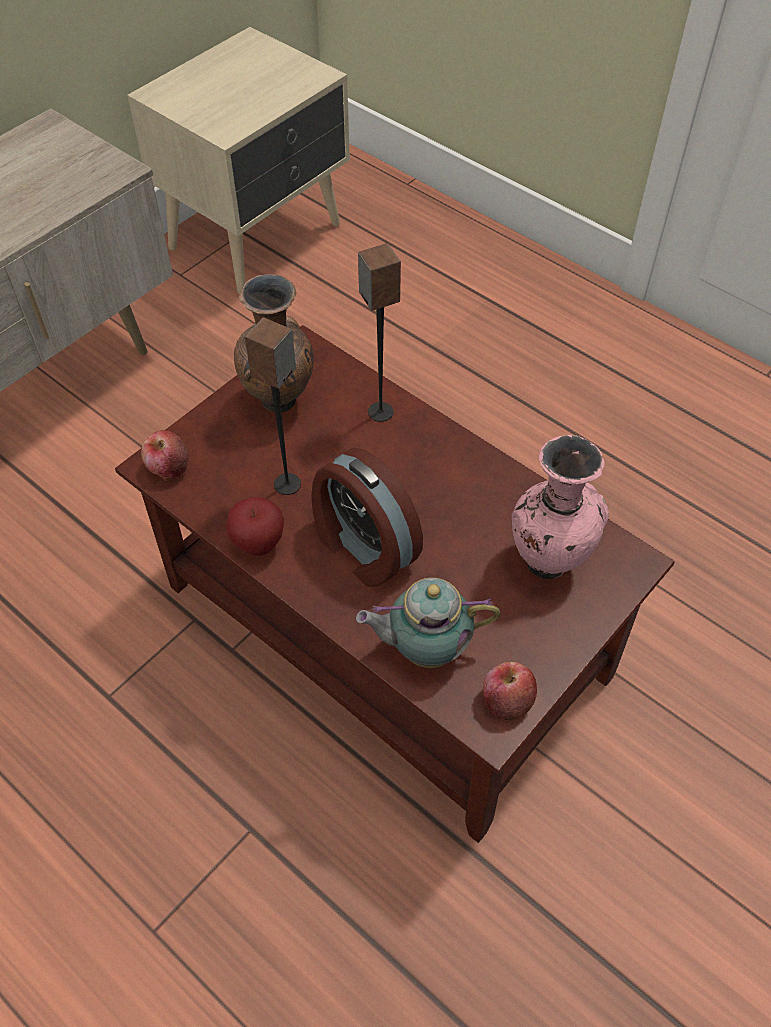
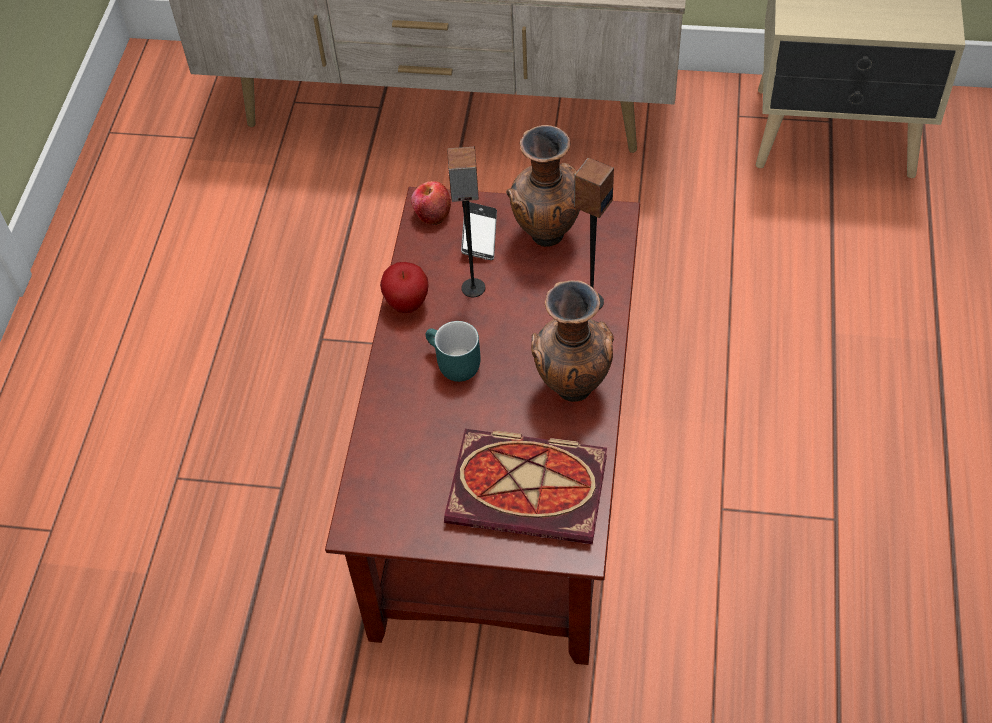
camera: 60 degrees right, 0 degrees up
(230, 447) = (479, 235): none -> phone
(362, 548) = (452, 365): alarm clock -> turquoise mug
(424, 648) = (392, 450): teapot -> none
(465, 476) = (572, 391): none -> brown vase
(507, 700) = (385, 524): apple -> none
(547, 561) = (532, 487): pink vase -> book

